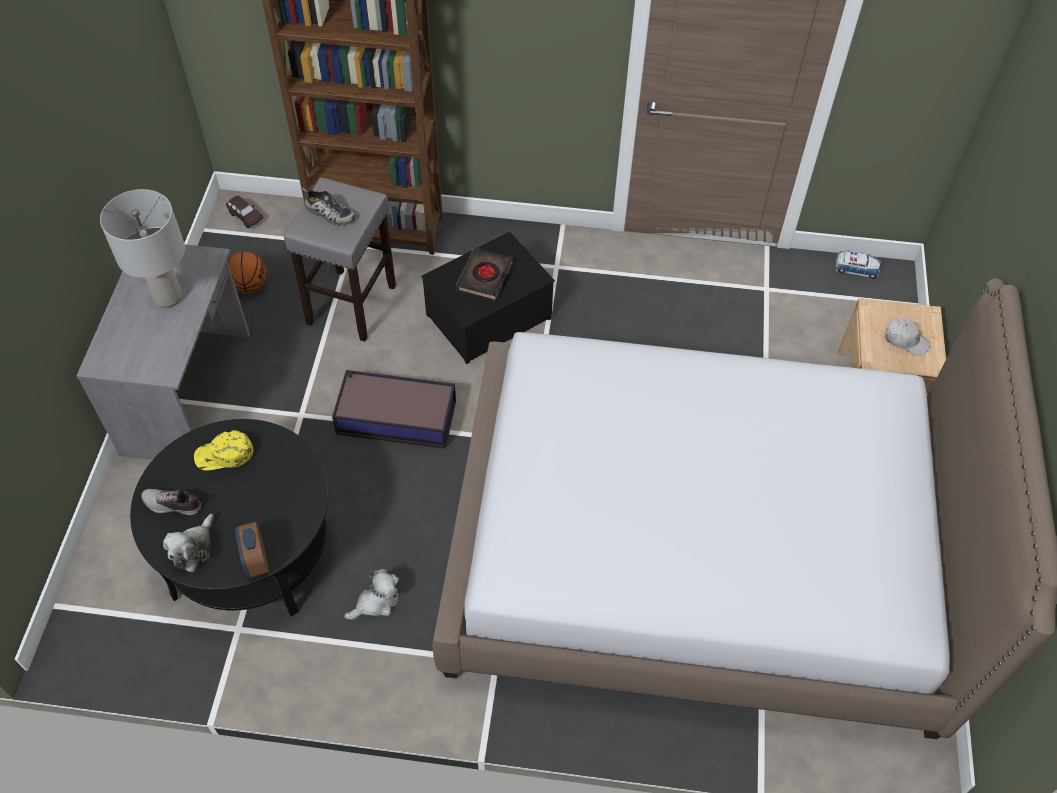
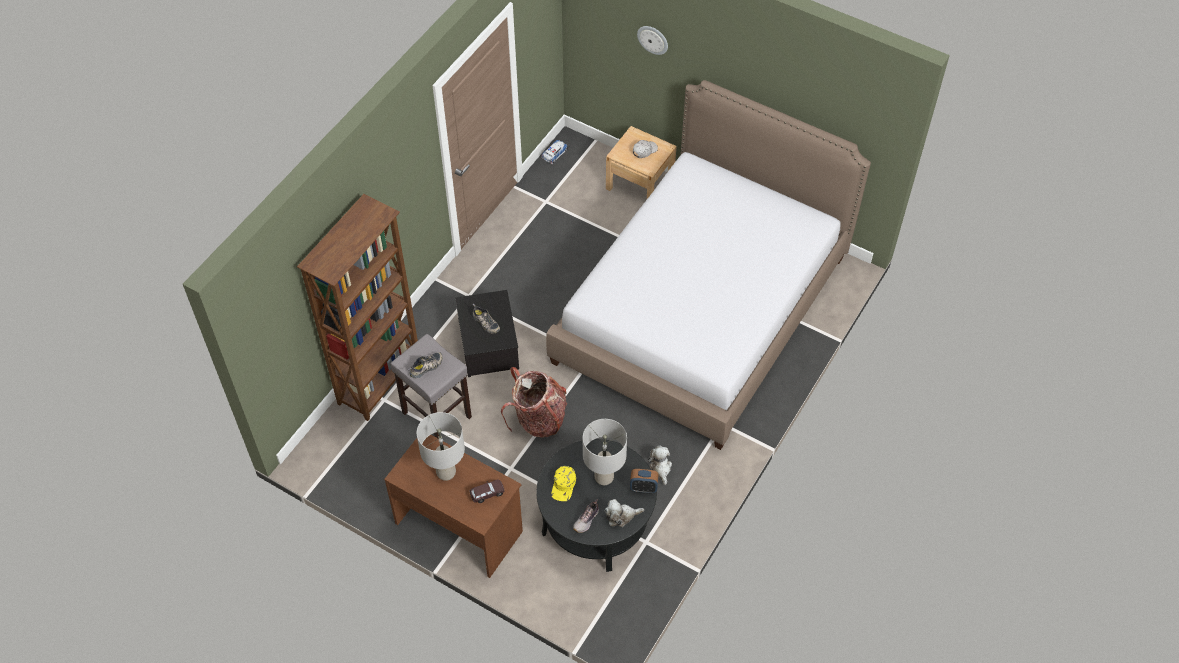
camera: 65 degrees left, 0 degrees up
(189, 392) = (459, 526): grey desk -> brown desk
(194, 549) = (621, 516): plush toy -> plush toy turned 120 degrees clockwise
(245, 216) = (319, 454): brown toy car -> brown toy car (487, 493)
(249, 286) = (386, 469): basketball -> none
(257, 500) = (604, 477): none -> grey table lamp
(395, 416) = (538, 419): storage box -> backpack
(485, 277) = (485, 322): black book -> shoe
(1028, 177) = (653, 39): none -> wall clock

